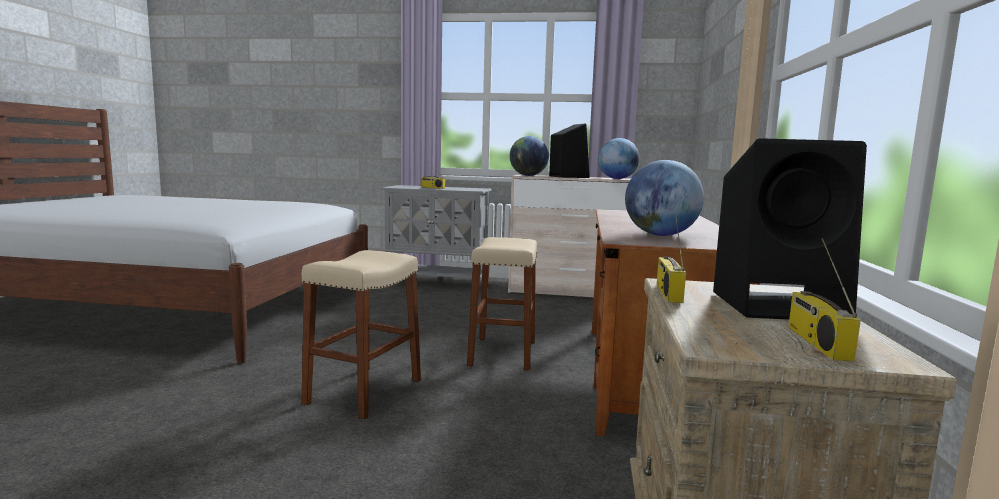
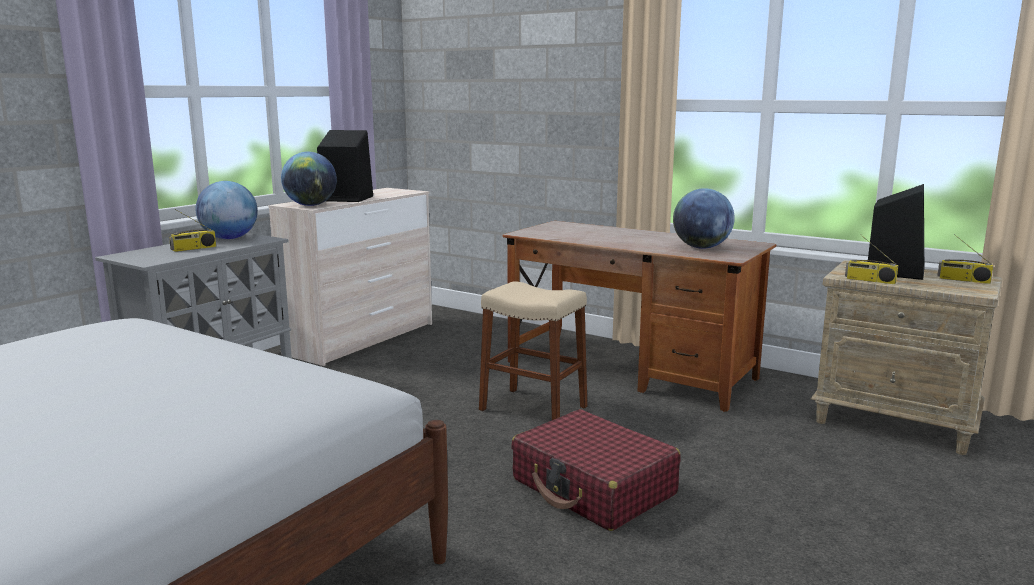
camera: 65 degrees left, 5 degrees up
(364, 391) = (593, 487): beige stool -> red suitcase
(617, 179) = (395, 193): globe -> globe (229, 238)

